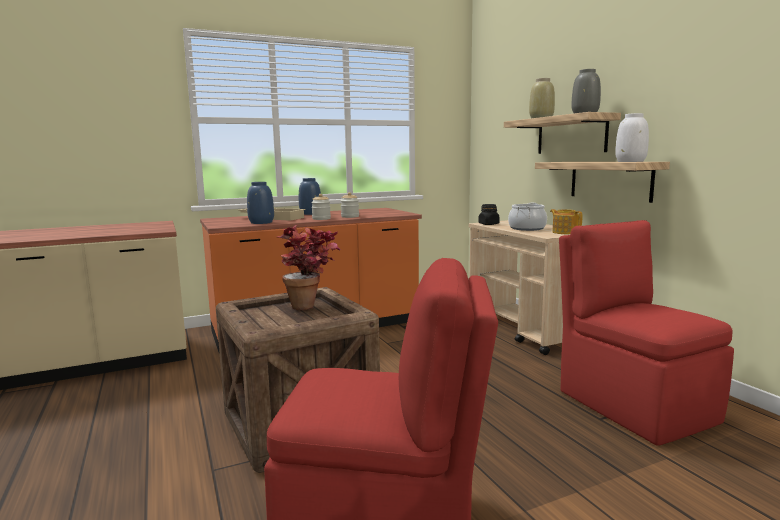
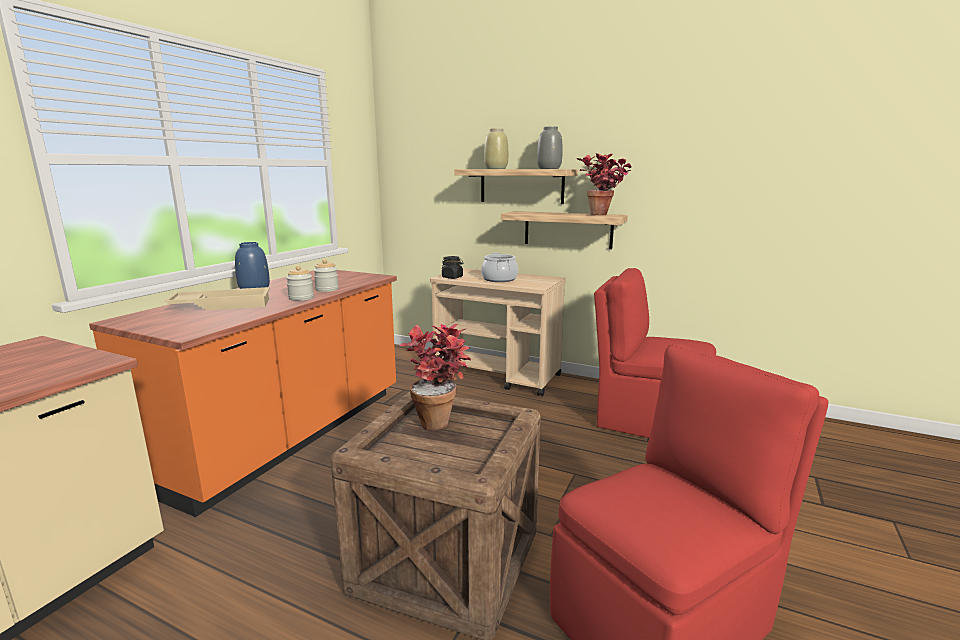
camera: 40 degrees left, 5 degrees up
(261, 222) = (234, 317): blue vase -> none
(565, 232) = (539, 280): teapot -> none
(631, 161) = (602, 215): white vase -> potted plant

